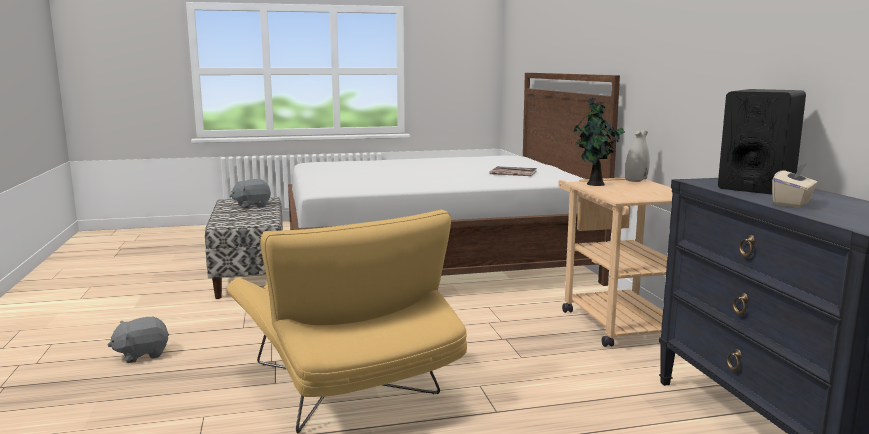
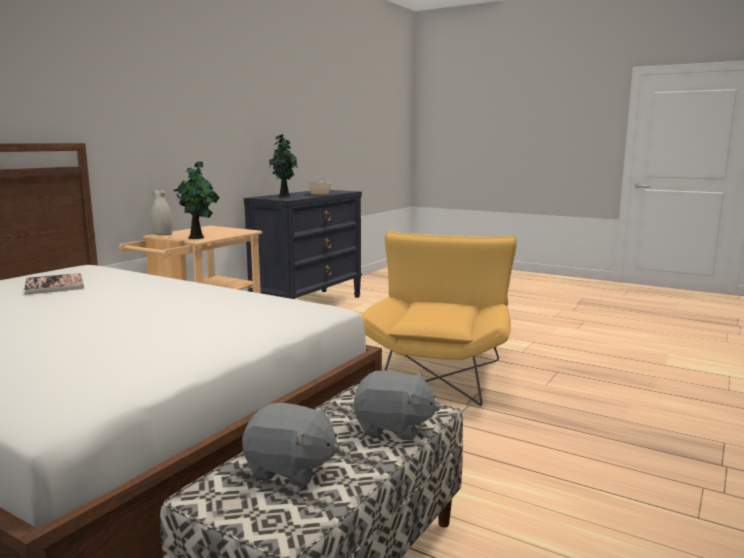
camera: 135 degrees left, 0 degrees up
(142, 354) = (581, 454): grey plush toy -> grey plush toy (393, 428)
(756, 186) = (283, 196): black speaker -> potted plant

